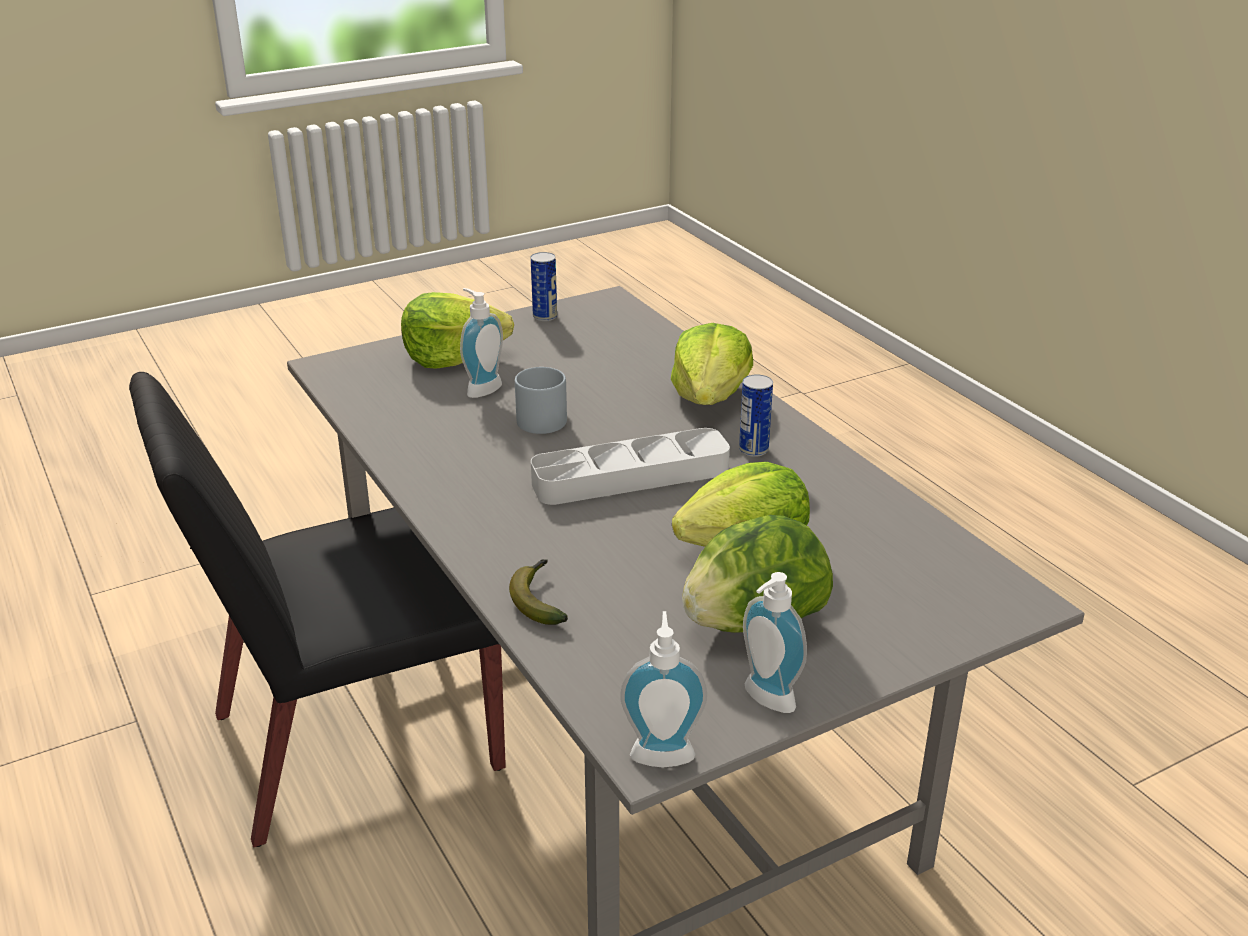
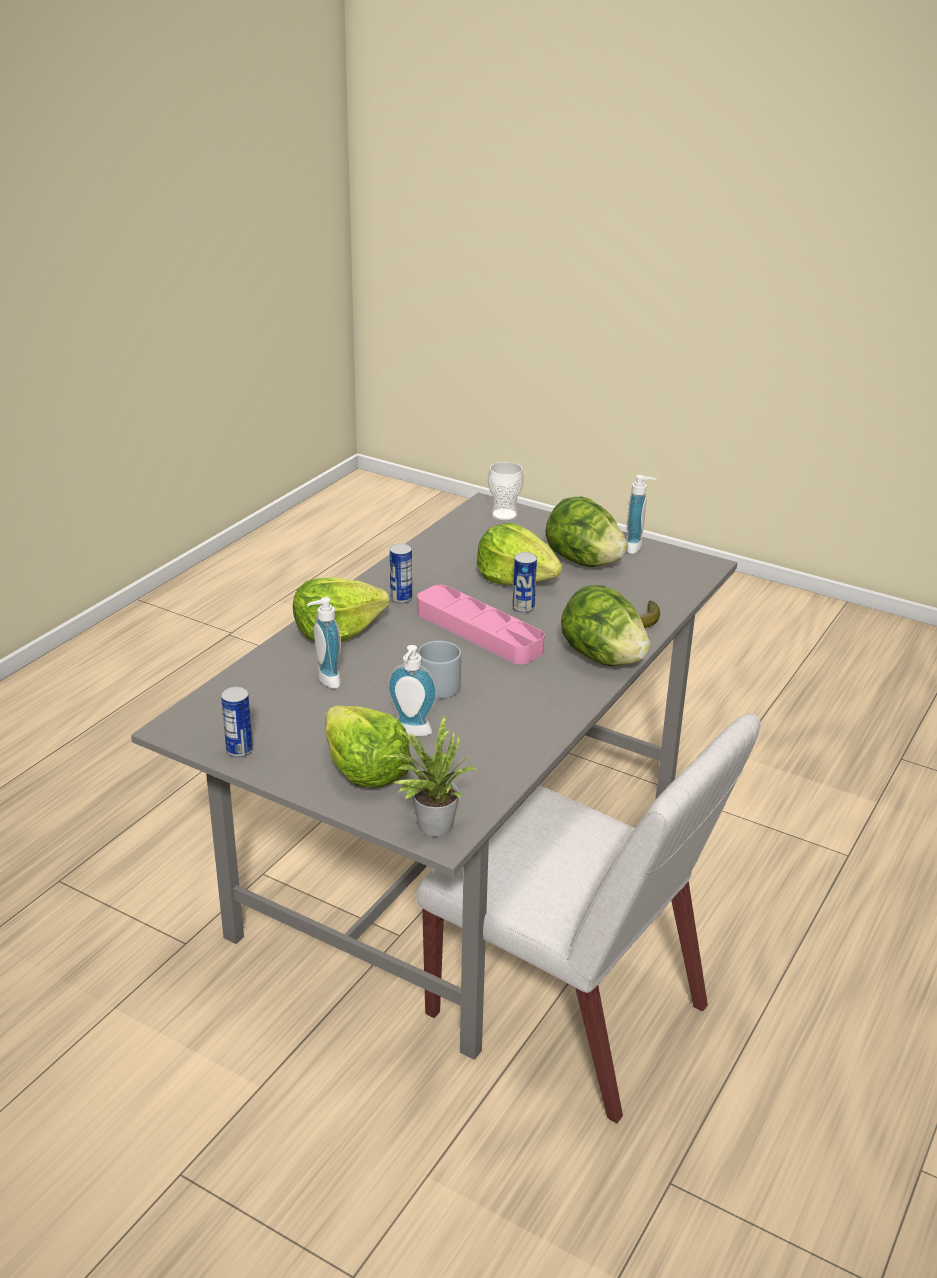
camera: 120 degrees left, 0 degrees up
(345, 364) = (430, 825): none -> potted plant
(352, 743) = (570, 1013): black chair -> white chair
(487, 538) = (602, 658): none -> lettuce
(631, 476) = (478, 631): grey tray -> pink tray
(658, 524) = (523, 608): none -> can
(662, 751) = (700, 562): soap dispenser -> soap dispenser (324, 680)
(972, 606) = (504, 514): none -> cup

